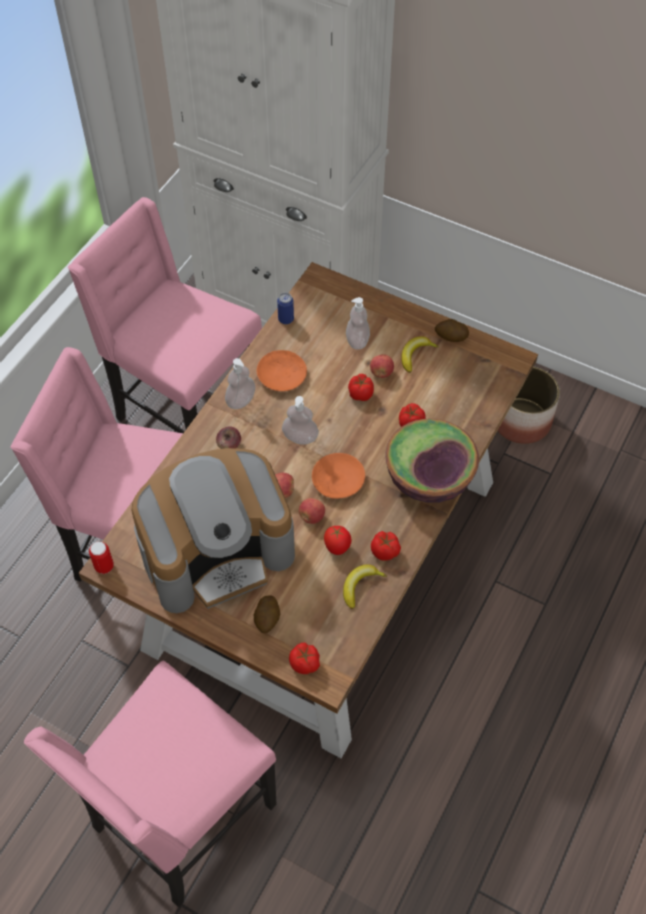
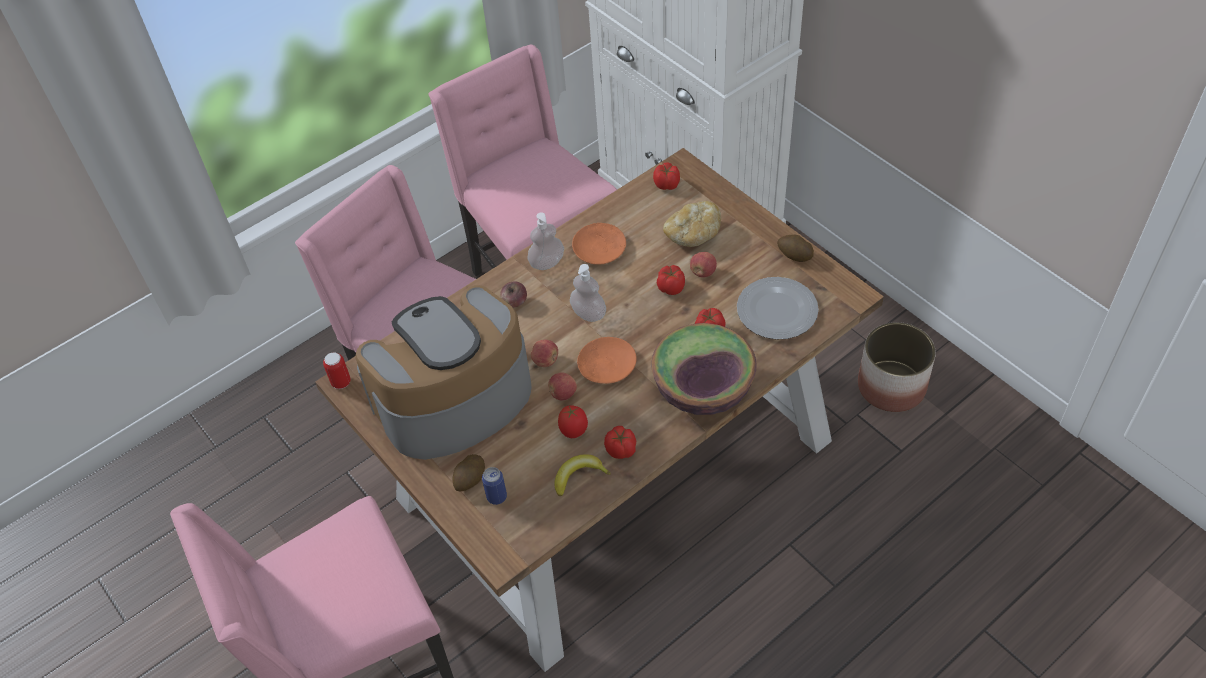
camera: 25 degrees right, 5 degrees down
(217, 551) = (453, 400): coffee machine -> coffee machine turned 150 degrees clockwise
(286, 319) = (629, 196): can -> can (497, 497)
(305, 664) = (486, 535): tomato -> tomato (667, 185)
(357, 340) = (693, 235): soap dispenser -> bread
(415, 355) = (747, 264): banana -> none
(457, 391) = (776, 311): none -> plate

